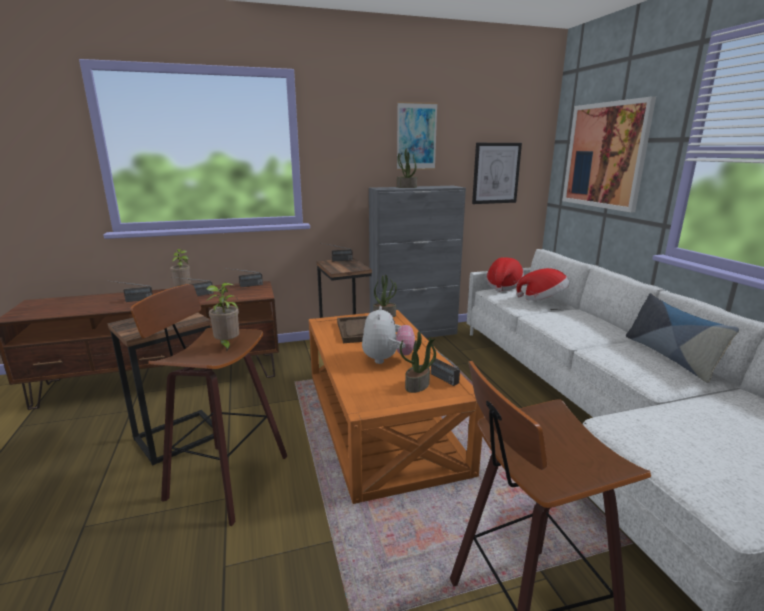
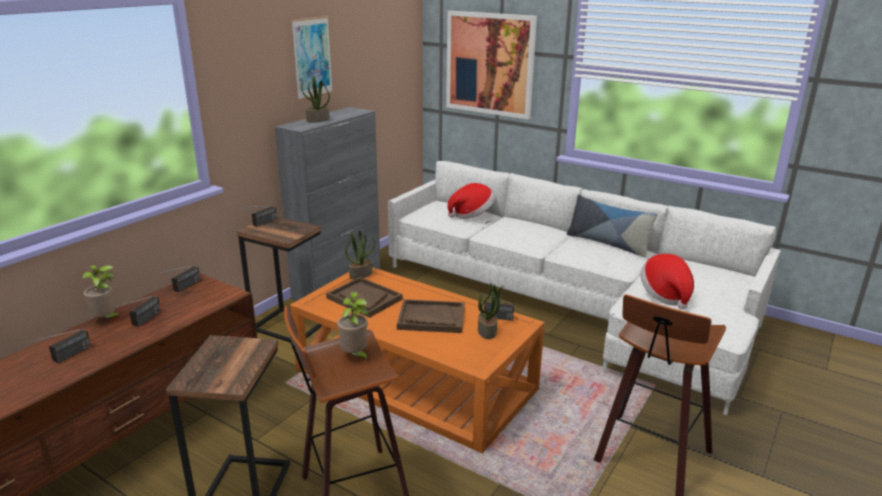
camera: 40 degrees left, 5 degrees up
(387, 359) = (431, 318): plush toy -> brown tray
(496, 173) = (382, 85): picture -> none
(503, 286) = (421, 208): hat -> hat (665, 295)

